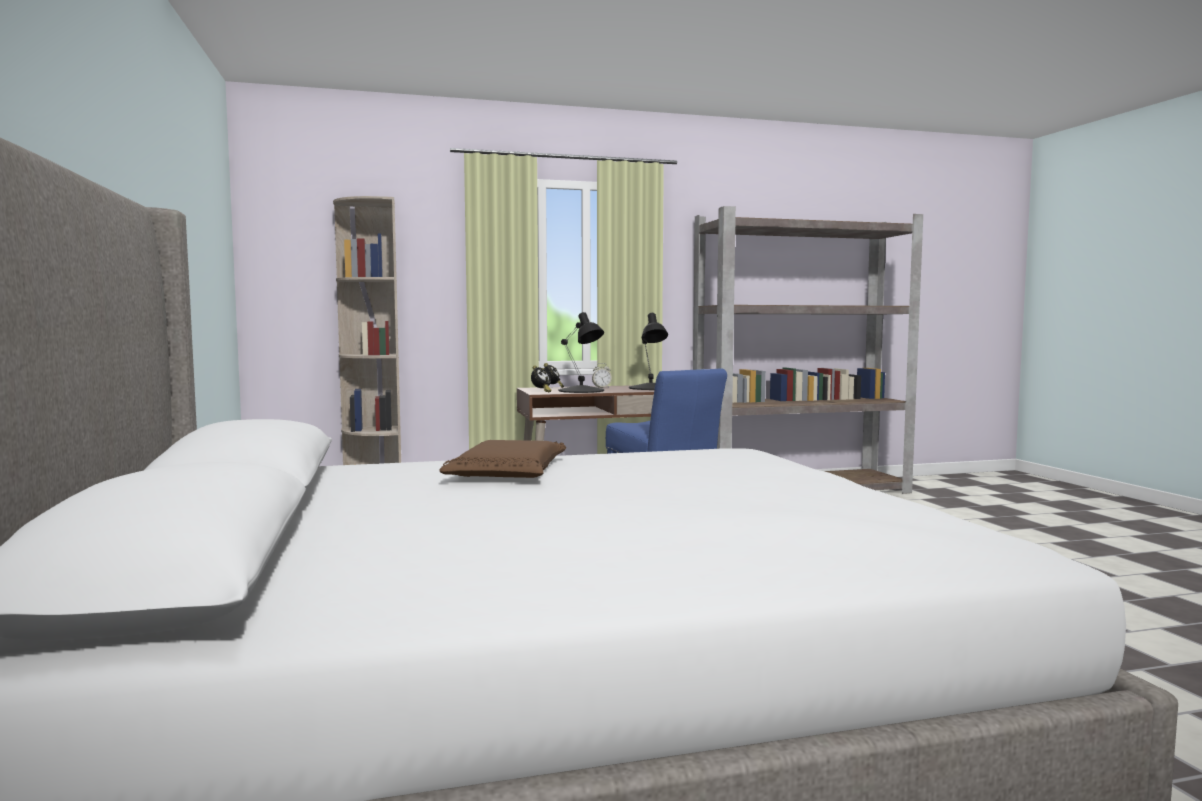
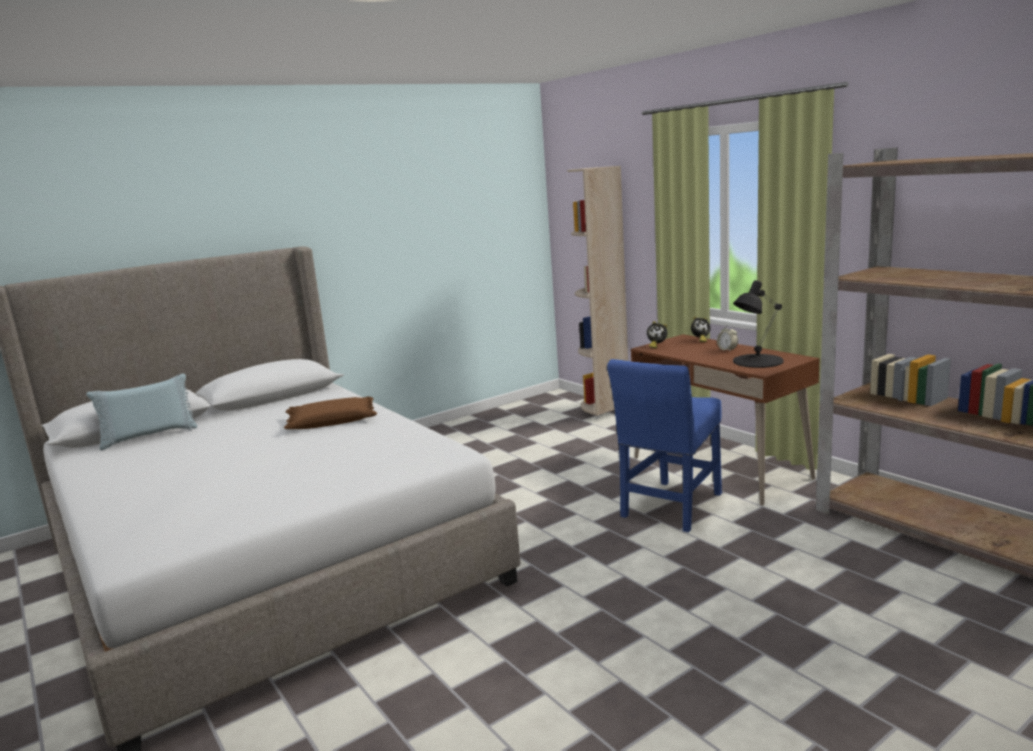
camera: 70 degrees right, 10 degrees up
(310, 557) = (149, 436): none -> blue pillow
(581, 390) = (686, 351): black table lamp -> none

